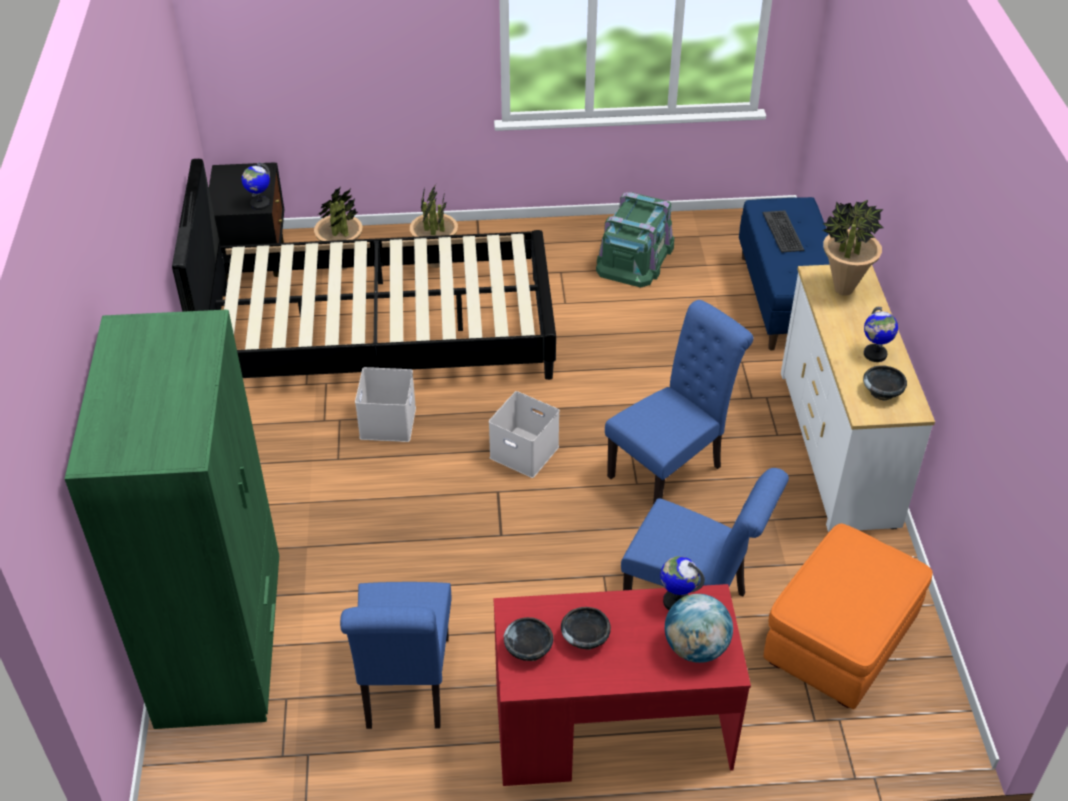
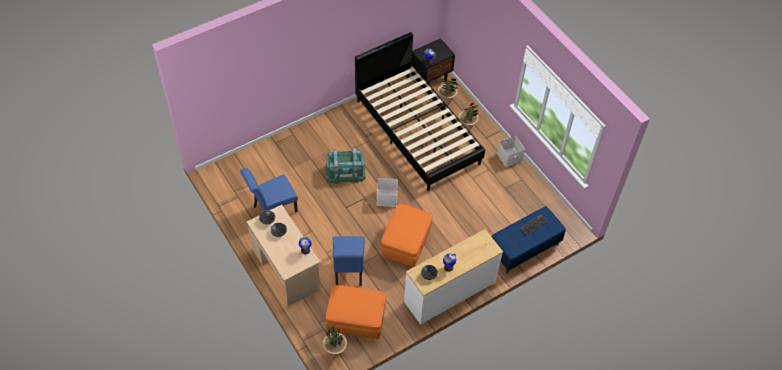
camera: 60 degrees right, 10 degrees up
(222, 641) = (264, 157): green wardrobe -> none
(387, 421) = (376, 153): white storage box -> white storage box (509, 156)
(611, 731) = (285, 268): red desk -> beige desk
(635, 256) = (515, 189): green storage box -> green storage box (345, 172)
(671, 469) = (405, 244): blue chair -> orange ottoman
(695, 648) = (290, 261): globe -> none
(843, 289) = (480, 247): potted plant -> potted plant (335, 353)

